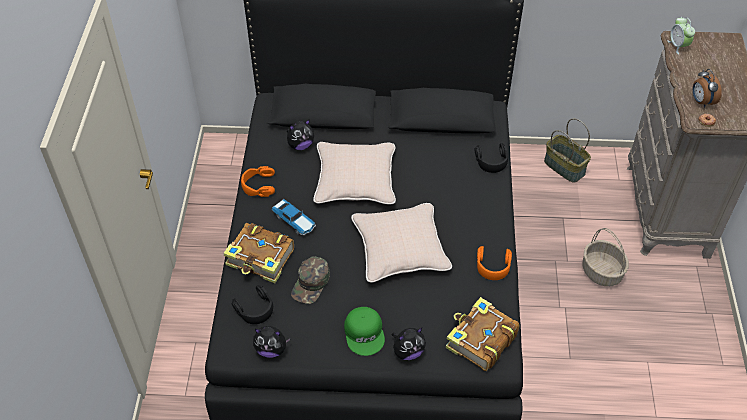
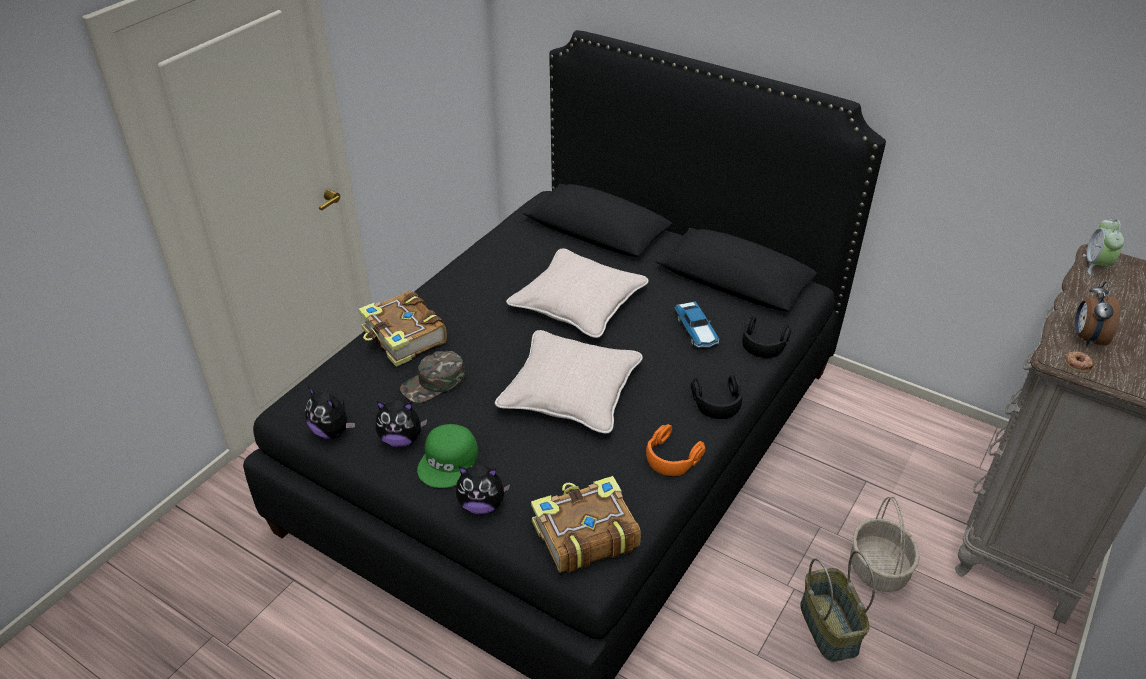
camera: 30 degrees right, 10 degrees down
(255, 309) = (351, 383): black headphones -> black headphones (717, 402)
(258, 185) = (466, 269): orange headphones -> none
(294, 221) = (473, 316): toy car -> toy car (696, 331)
(300, 145) = (545, 248): plush toy -> plush toy (401, 439)
(565, 167) = (909, 424): basket -> basket (830, 628)

